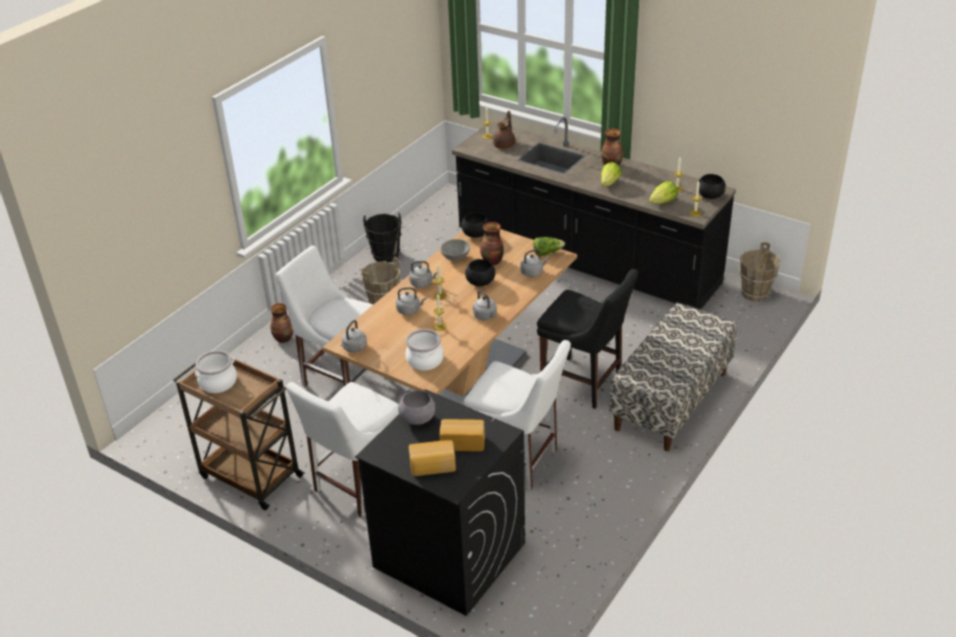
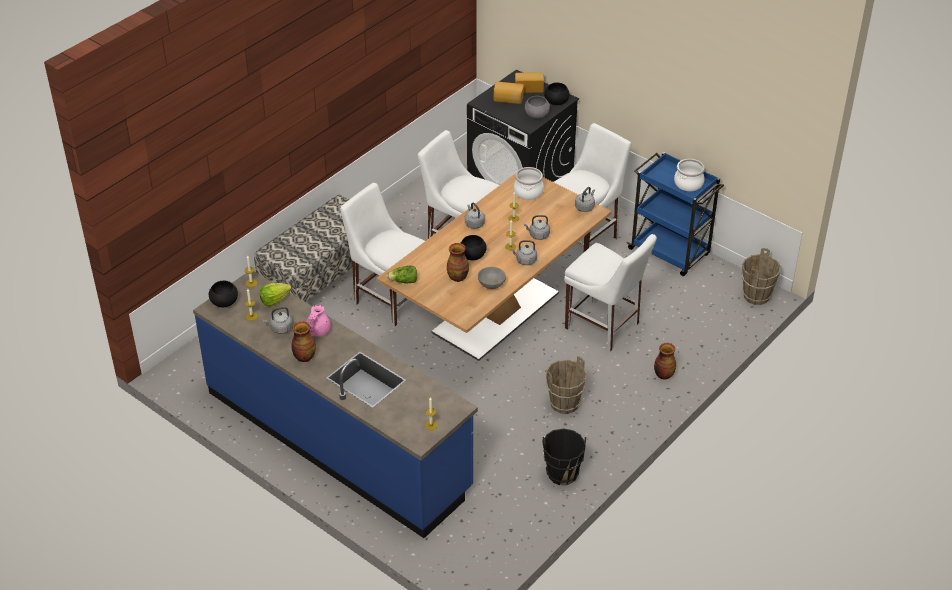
camera: 175 degrees left, 5 degrees up
(249, 475) = (670, 253): brown cart -> blue cart
(475, 234) = (468, 310): black bowl -> black bowl (556, 102)
(505, 145) = (413, 407): brown teapot -> none
(533, 272) = (423, 261): grey kettle -> grey kettle (280, 329)
(584, 384) = (388, 299): black chair -> white chair
(585, 260) = (338, 440): black counter -> blue counter
(609, 183) = (317, 331): lettuce -> pink teapot
(754, 293) = (185, 375): brown bucket -> brown bucket (756, 296)

